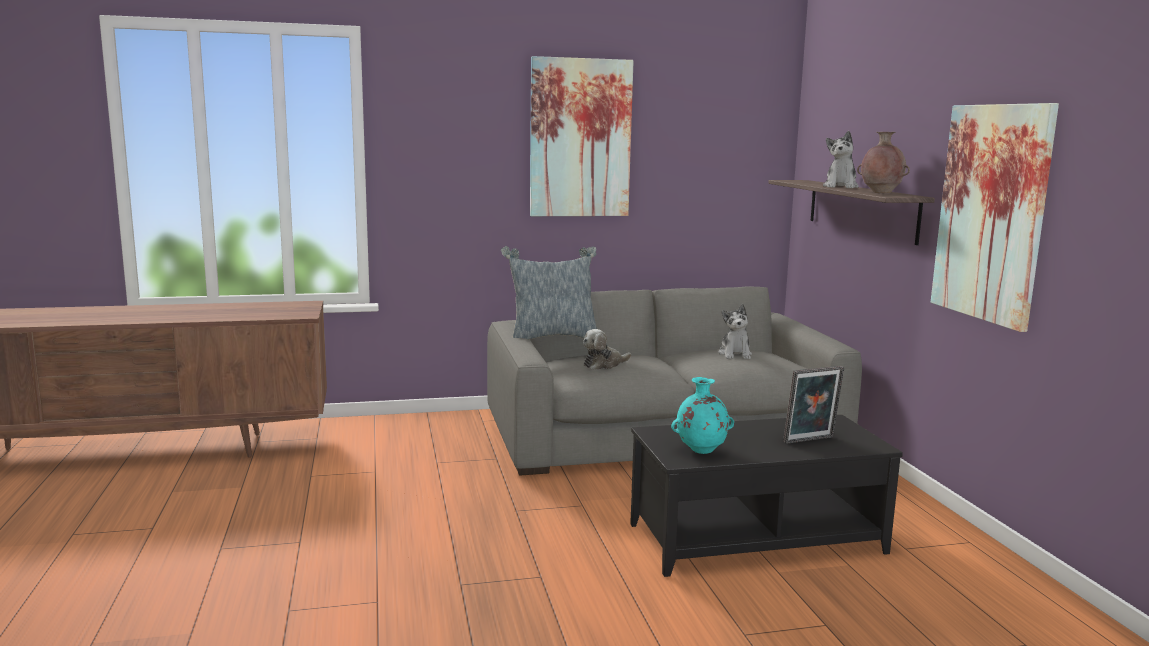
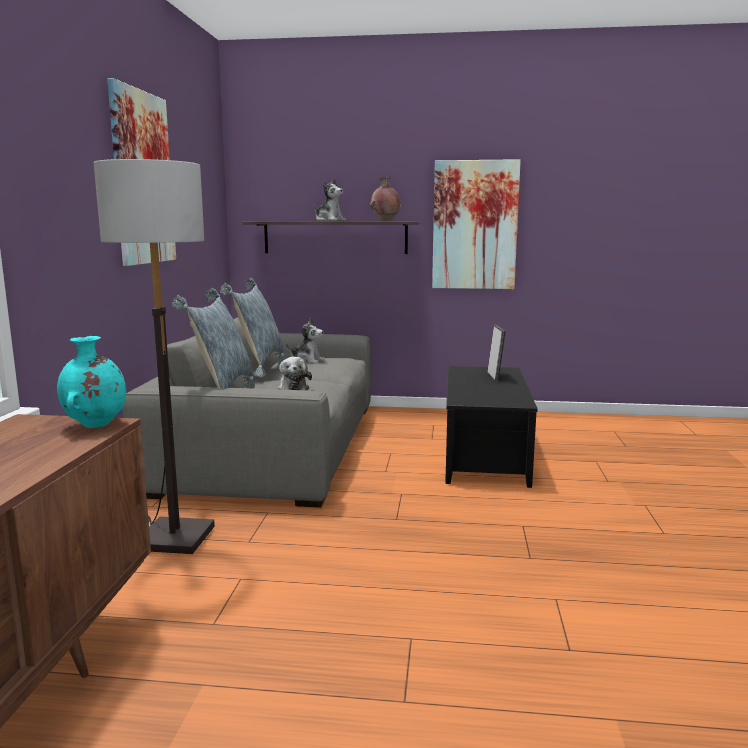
camera: 70 degrees left, 0 degrees up
(433, 434) = (160, 535): none -> floor lamp
(667, 347) = (256, 372): none -> pillow
(701, 451) = (505, 397): turquoise vase -> turquoise vase (96, 425)

